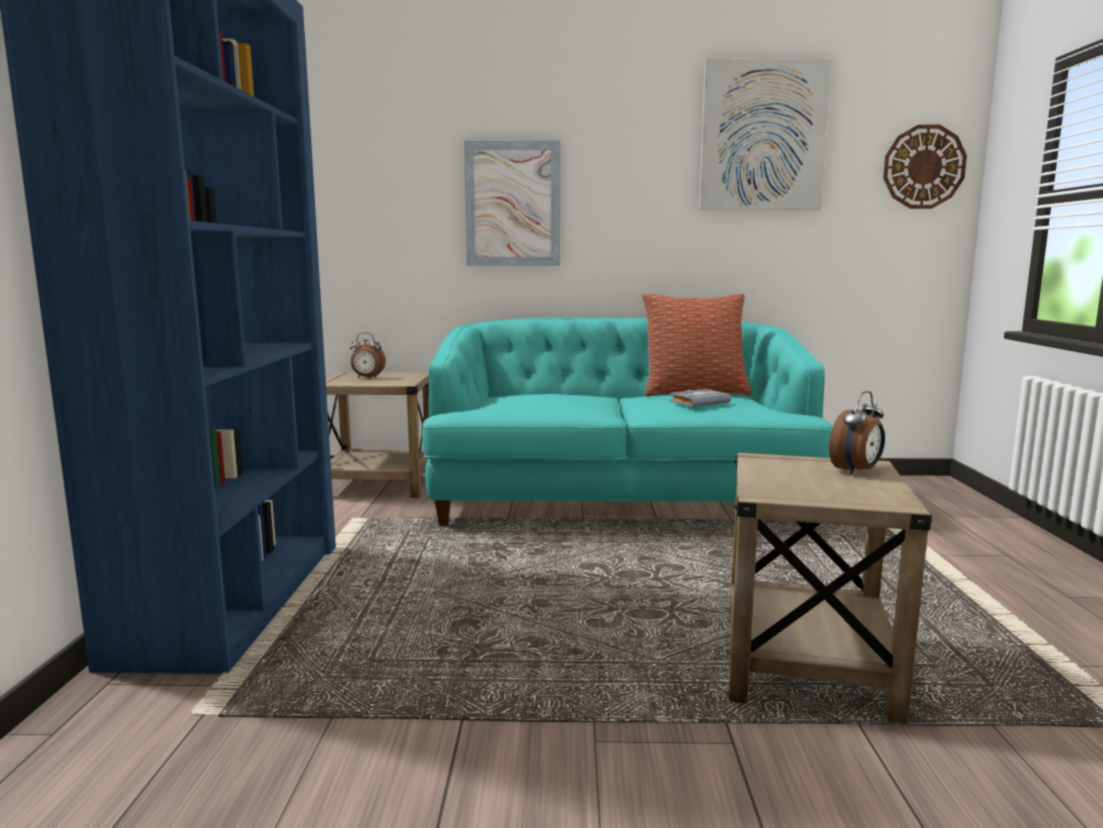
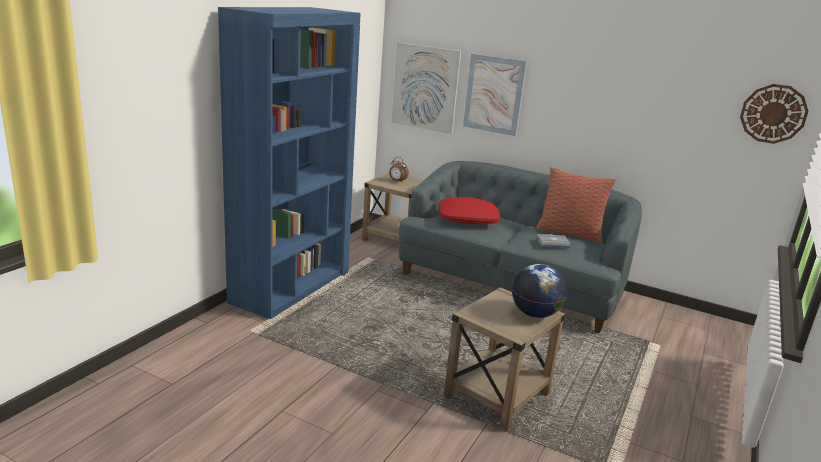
camera: 25 degrees right, 10 degrees up
(535, 400) = (467, 219): none -> red pillow
(619, 501) = (511, 285): turquoise sofa -> grey sofa
(763, 136) = (657, 76): picture -> picture (425, 88)
(856, 471) = (535, 314): alarm clock -> globe

